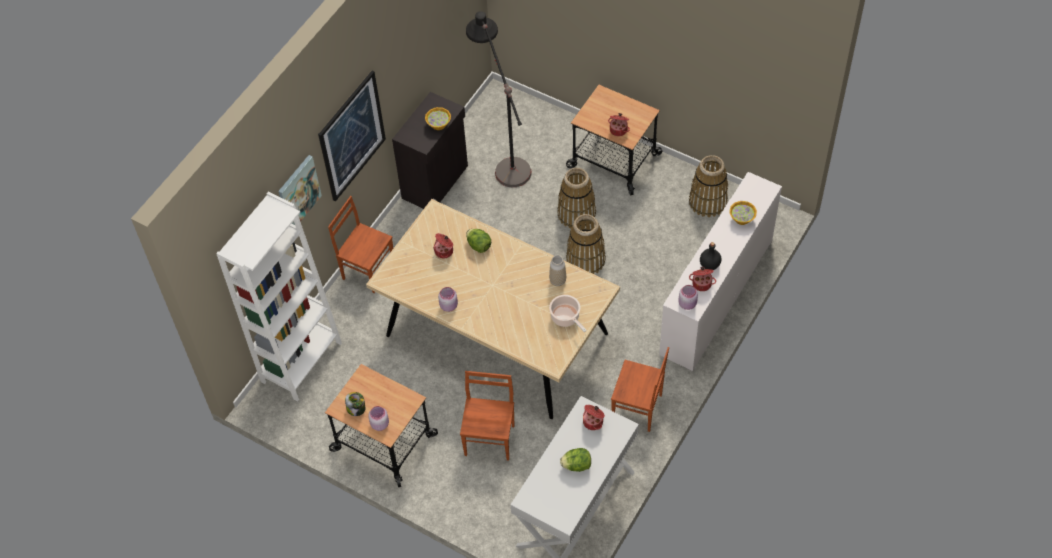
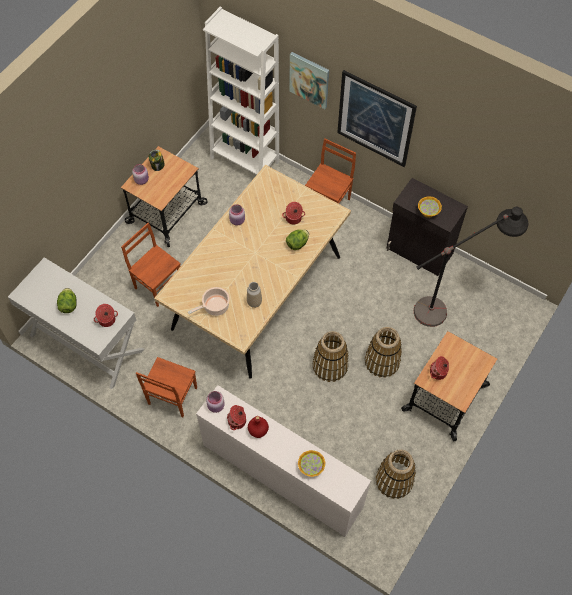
camera: 90 degrees right, 5 degrees up
(490, 439) = (158, 284): brown chair -> brown chair turned 150 degrees counterclockwise
(710, 264) = (258, 431): black bottle -> red bottle

